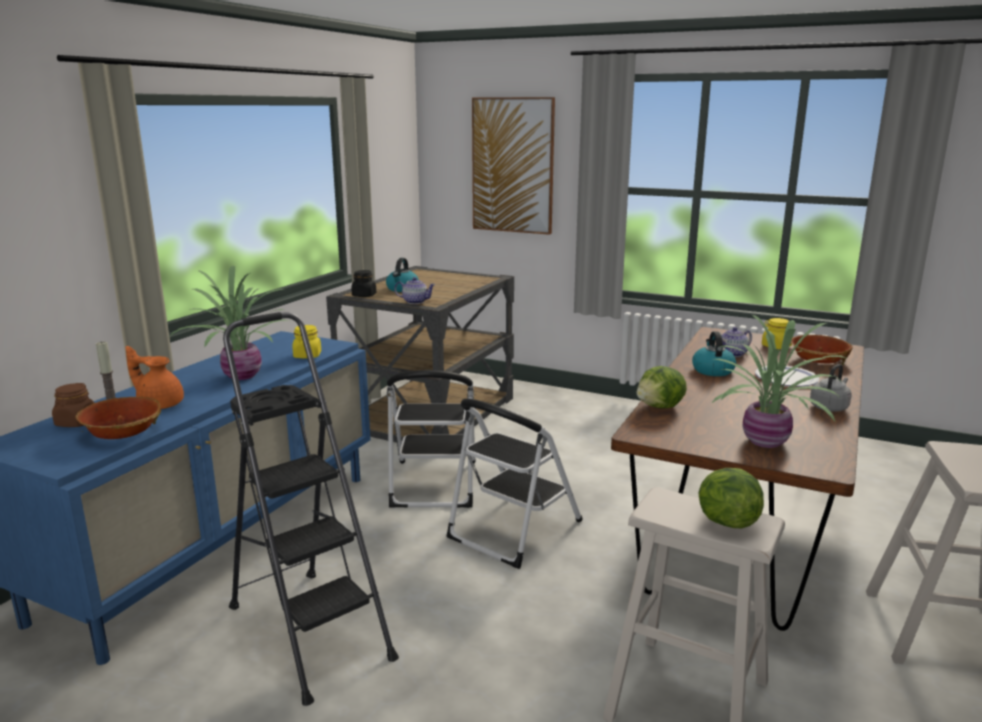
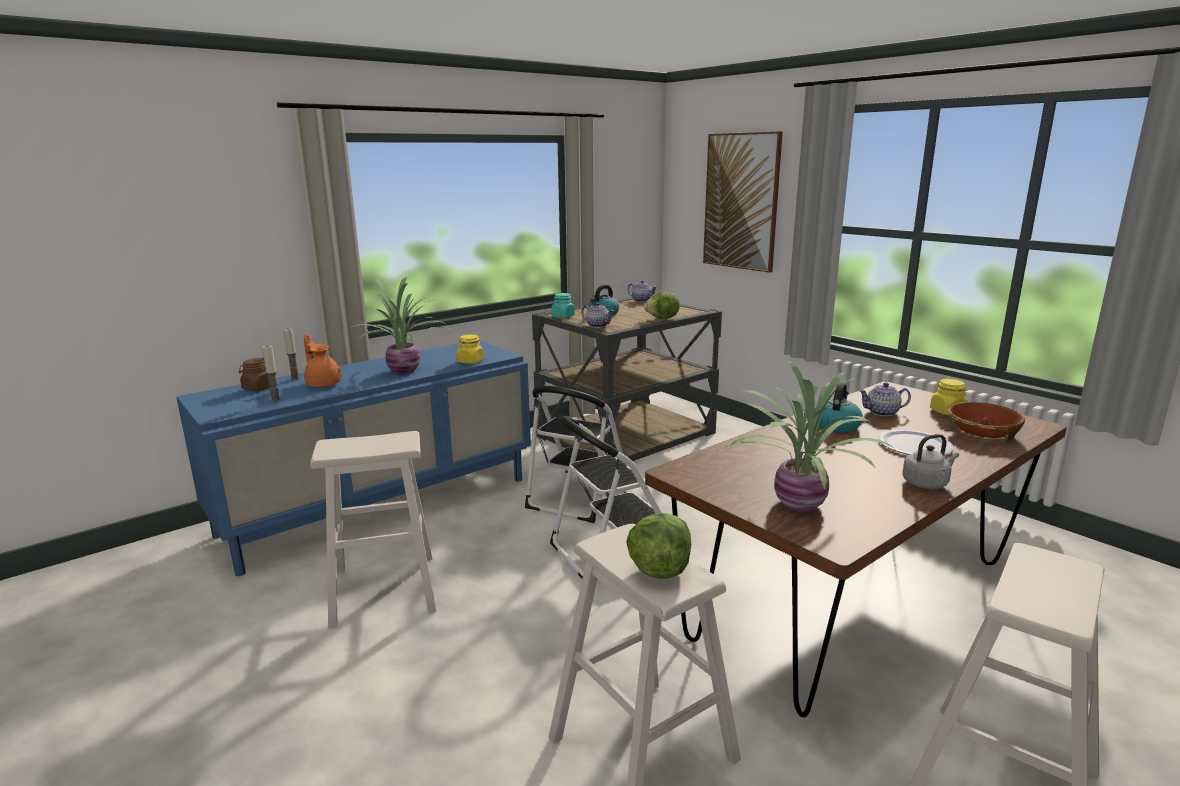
camera: 25 degrees right, 0 degrees up
(122, 432) = (275, 400): bowl -> candle
(308, 629) = (384, 589): step ladder -> beige stool
(364, 295) = (563, 316): black jar -> turquoise jar
(422, 271) = (642, 300): none -> teapot
(660, 407) = (731, 451): lettuce -> lettuce (662, 318)

